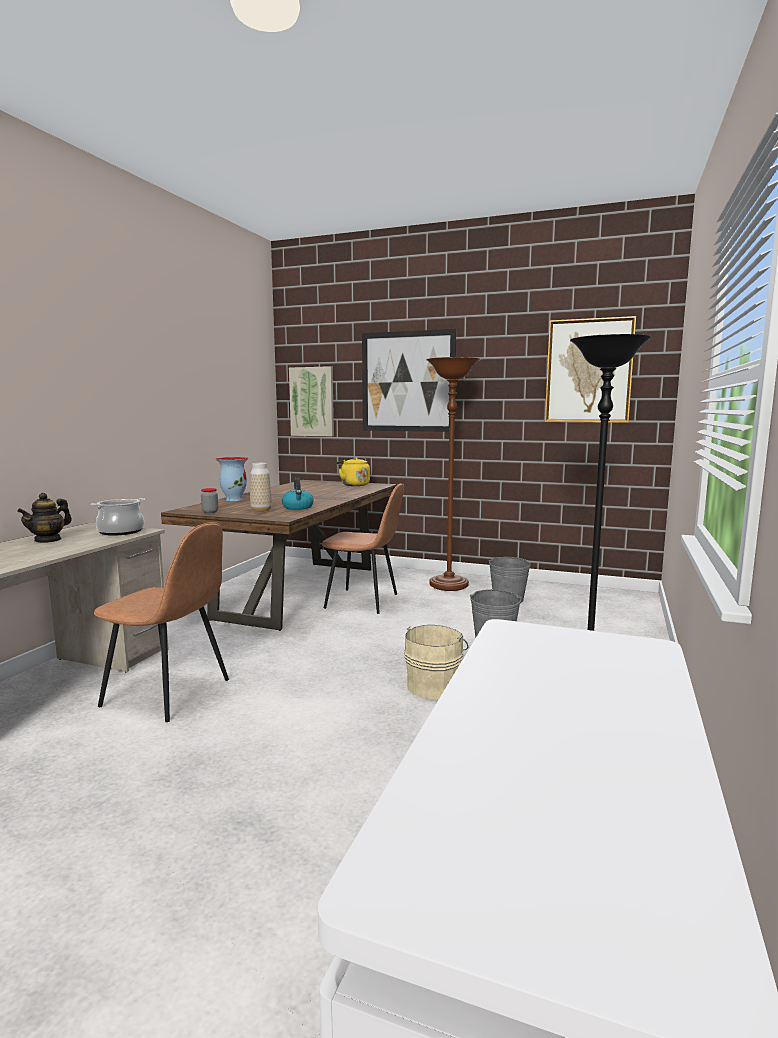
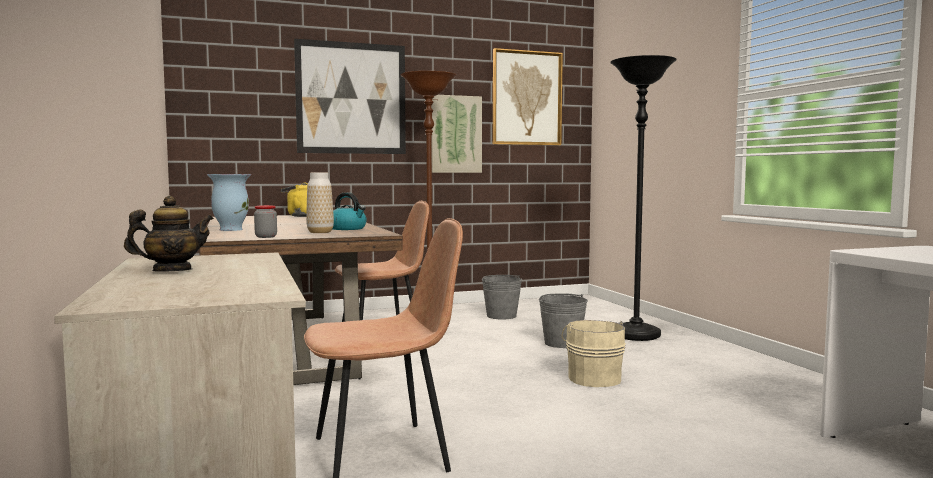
camera: 40 degrees left, 5 degrees down
(48, 540) = (172, 271): teapot -> teapot turned 105 degrees counterclockwise
(121, 531) = (234, 257): cooking pot -> none
(312, 401) = (224, 116): picture -> picture (455, 134)

